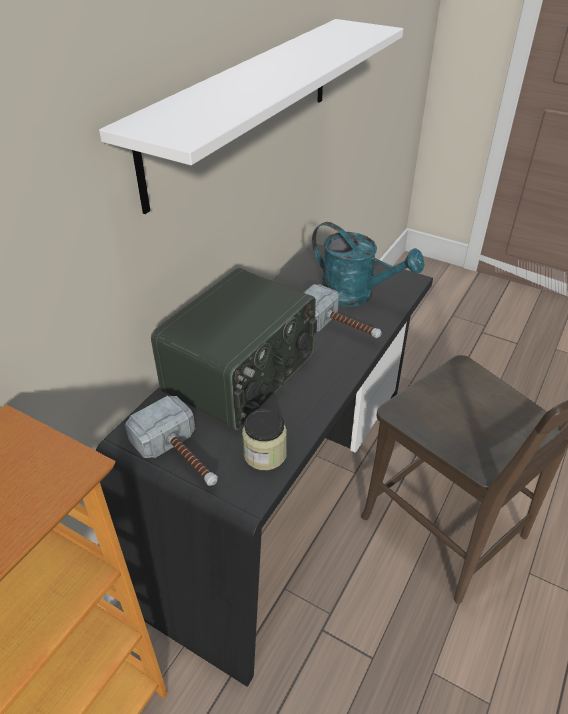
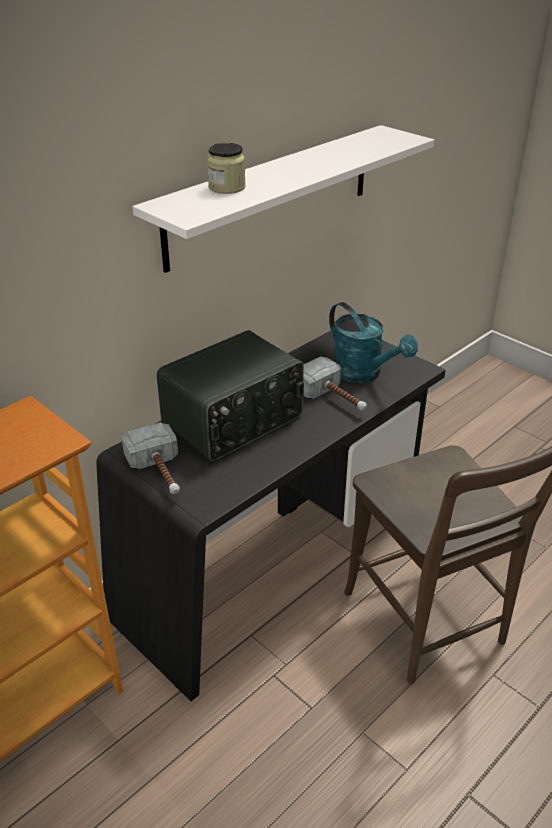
camera: 15 degrees right, 5 degrees down
(265, 454) = (227, 482): jar -> jar (227, 187)

